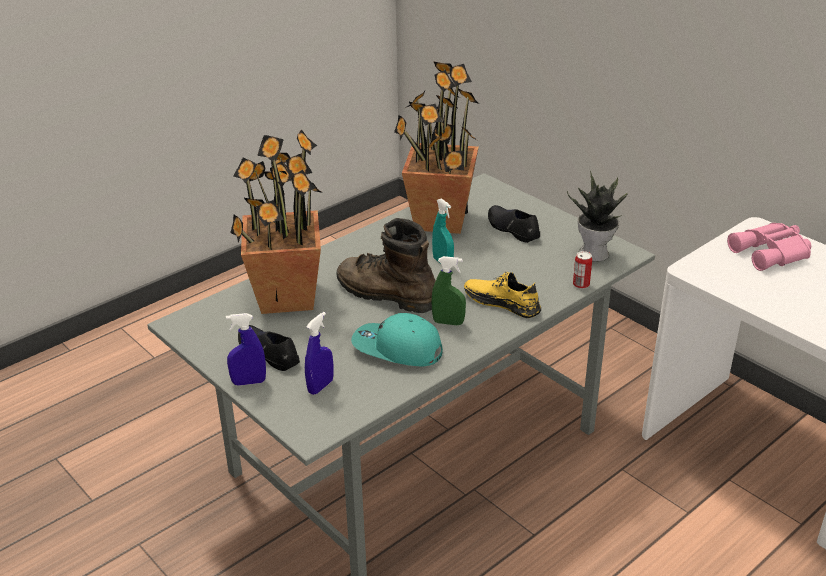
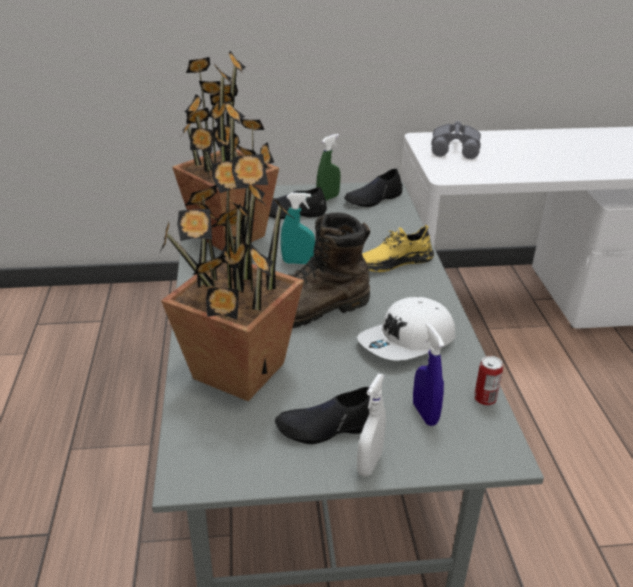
camera: 55 degrees left, 0 degrees up
(249, 382) = (369, 463): blue spray bottle -> white spray bottle
(397, 349) = (407, 342): turquoise cap -> white cap
(448, 322) = (394, 298): green spray bottle -> green spray bottle (328, 198)
(581, 284) = (408, 221): can -> can (485, 399)
(595, 253) = (373, 199): potted plant -> black shoe
(771, 253) = (456, 147): pink binoculars -> grey binoculars

